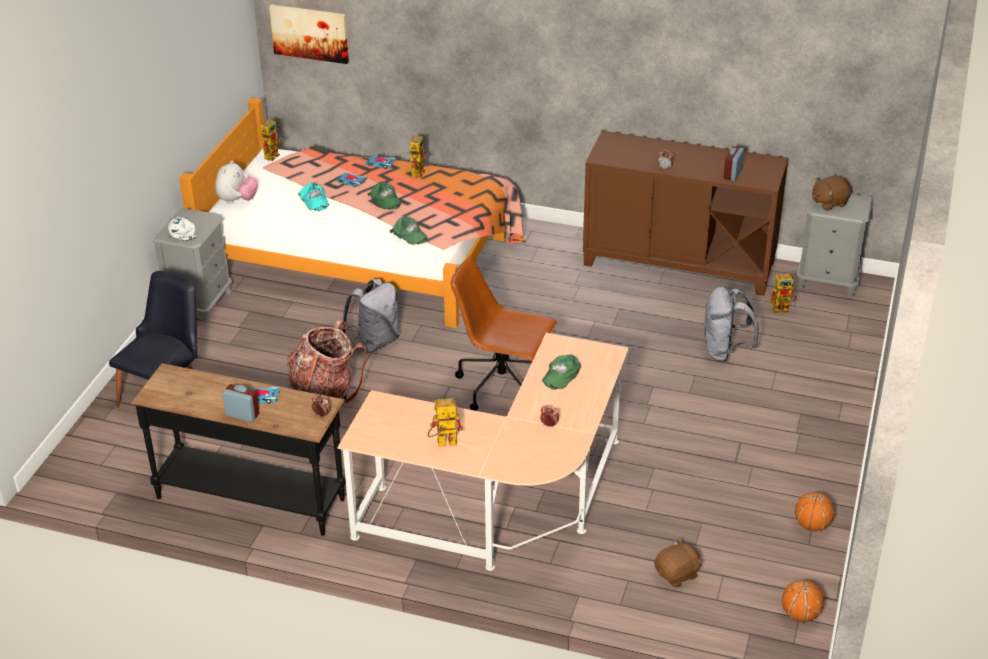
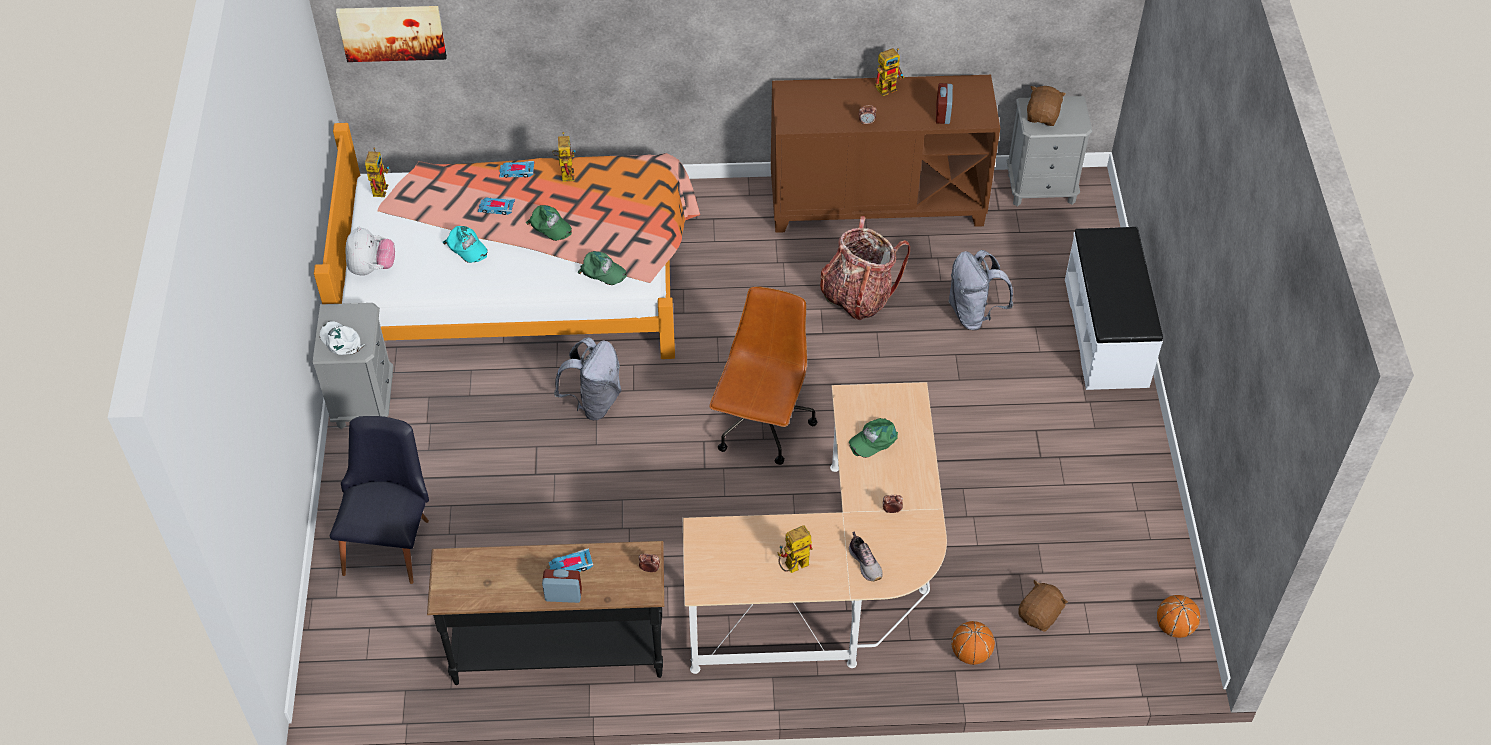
camera: 20 degrees left, 15 degrees up
(325, 394) = (572, 490): backpack -> backpack (857, 296)
(503, 387) = (762, 425): brown office chair -> brown office chair turned 105 degrees clockwise
(506, 454) = (865, 563): none -> shoe
(561, 375) = (873, 439): green cap -> green cap turned 45 degrees clockwise
(783, 308) = (1010, 238): toy robot -> toy robot (889, 87)
(812, 525) = (1145, 515): basketball -> basketball (971, 653)
(829, 203) = (1043, 116): brown plush toy -> brown plush toy turned 150 degrees clockwise
(839, 389) = (1107, 332): none -> white bench

